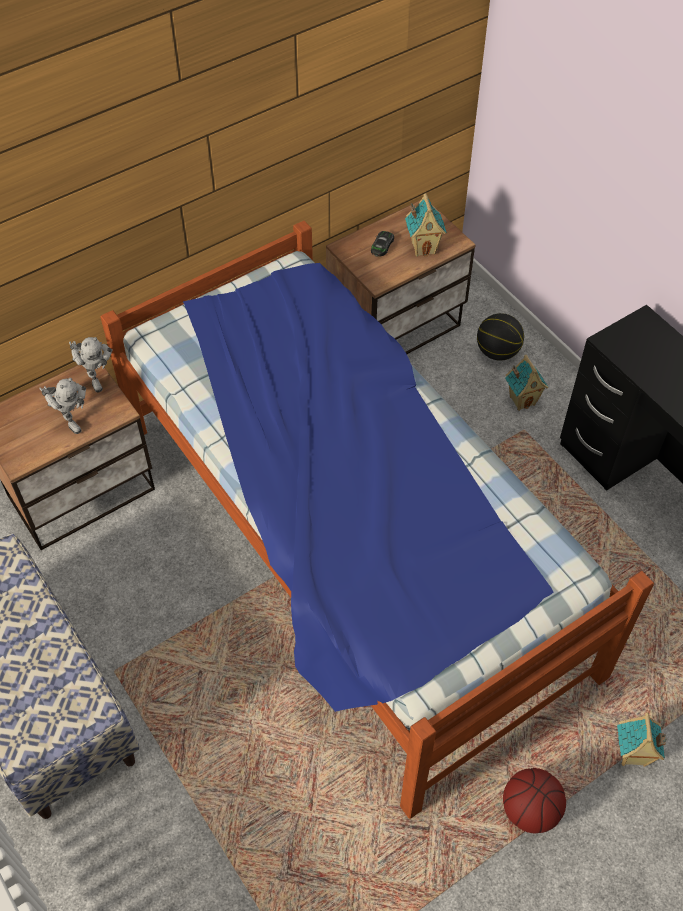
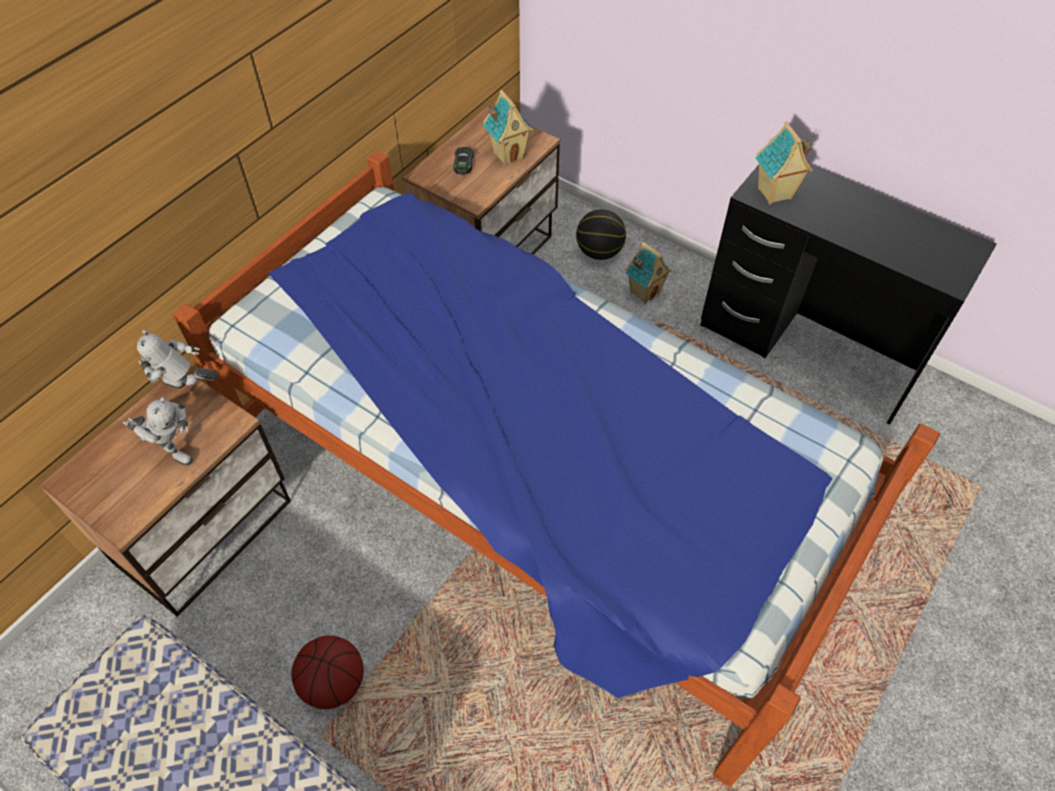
camera: 20 degrees left, 0 degrees up
(96, 377) = (188, 390): toy robot -> toy robot turned 150 degrees clockwise
(530, 810) = (849, 726): basketball -> basketball (334, 683)
(632, 755) = (919, 625): toy house -> toy house (774, 194)

